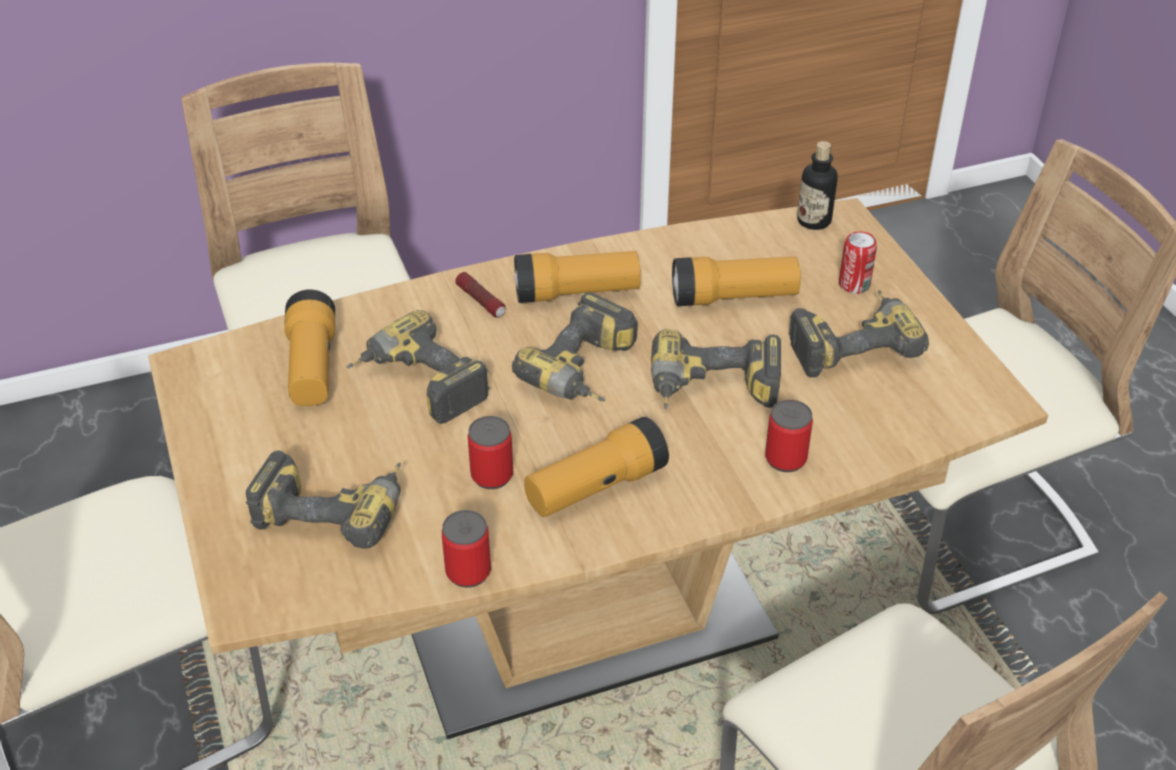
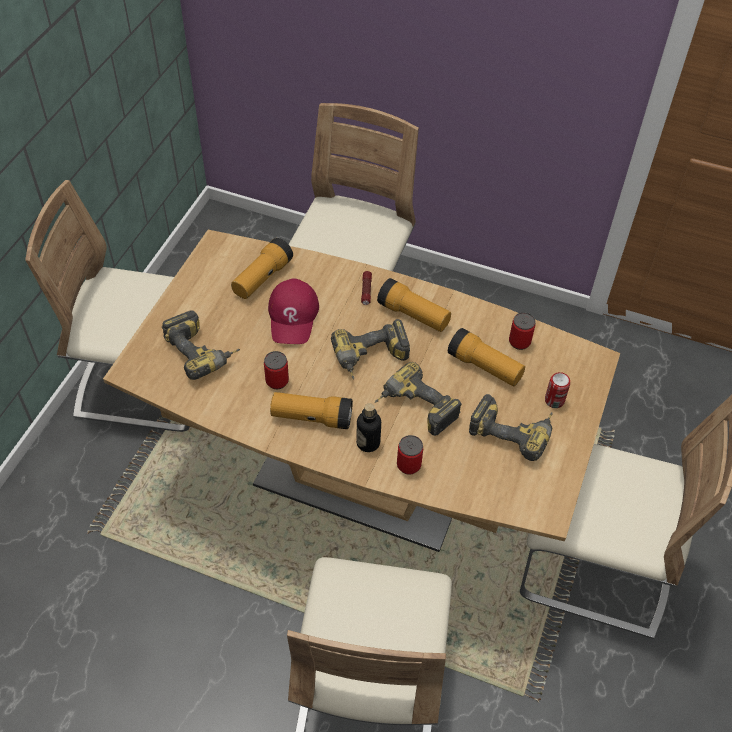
camera: 40 degrees right, 10 degrees up
(416, 386) = (293, 316): power drill -> red cap
(468, 572) = (221, 418): can -> can (519, 342)
(814, 221) = (578, 351): bottle -> bottle (368, 443)

